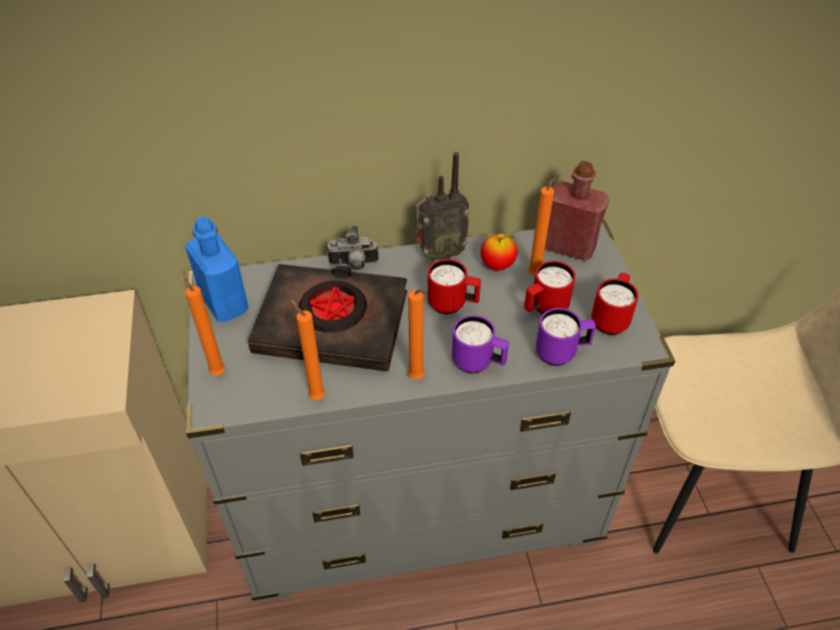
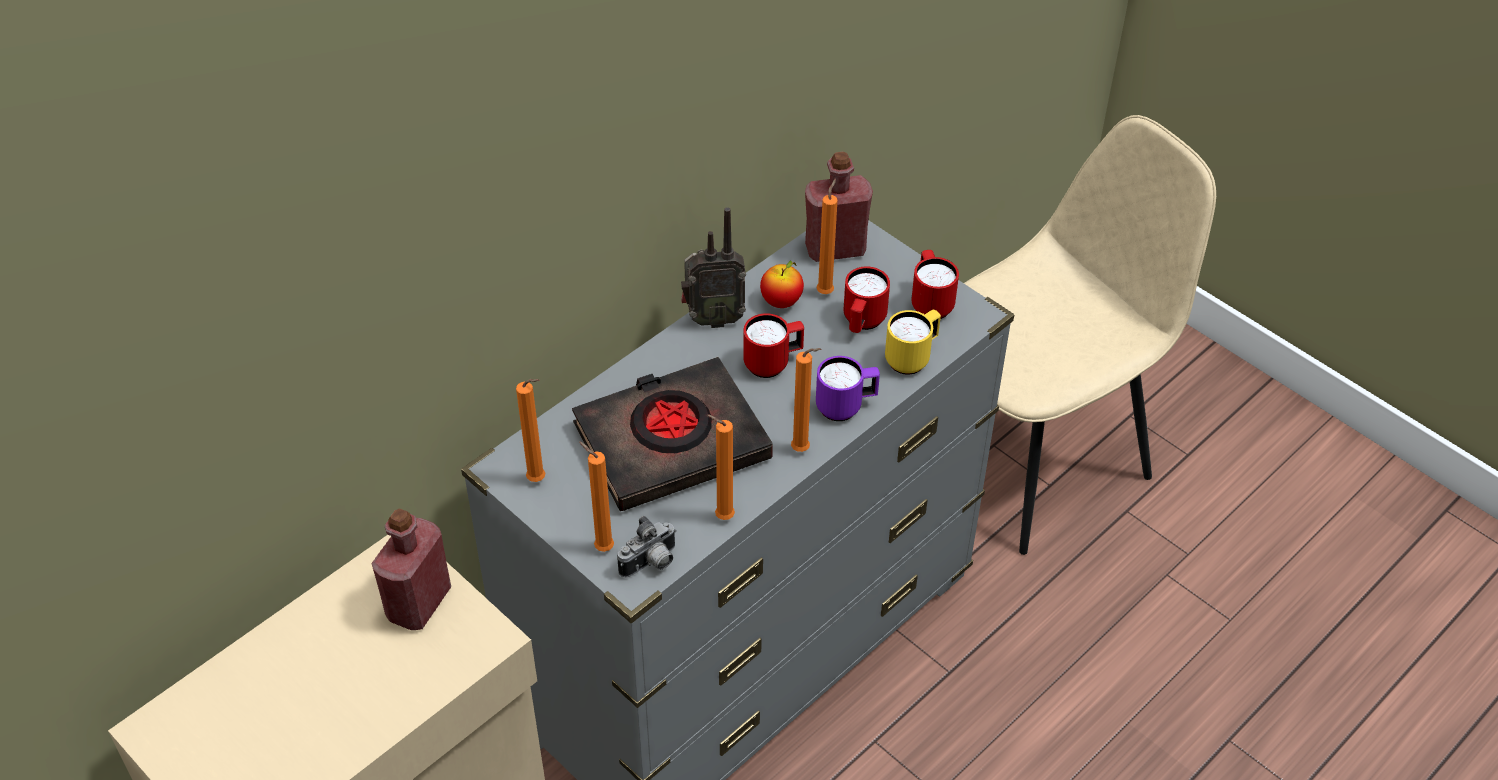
camera: 35 degrees left, 0 degrees up
(88, 345) = (419, 603): none -> red bottle
(224, 303) = (539, 480): blue bottle -> orange candle
(354, 265) = (636, 373): camera -> camera (651, 564)
(438, 254) = (712, 318): radio -> radio turned 45 degrees clockwise
(561, 353) = (912, 358): purple mug -> yellow mug

